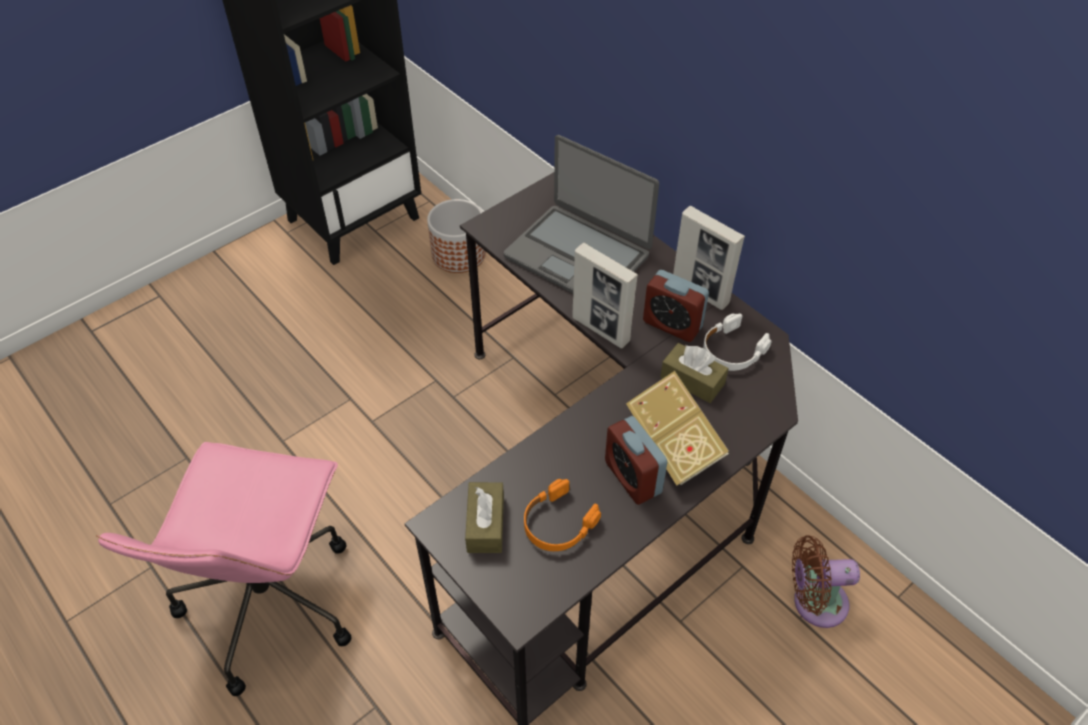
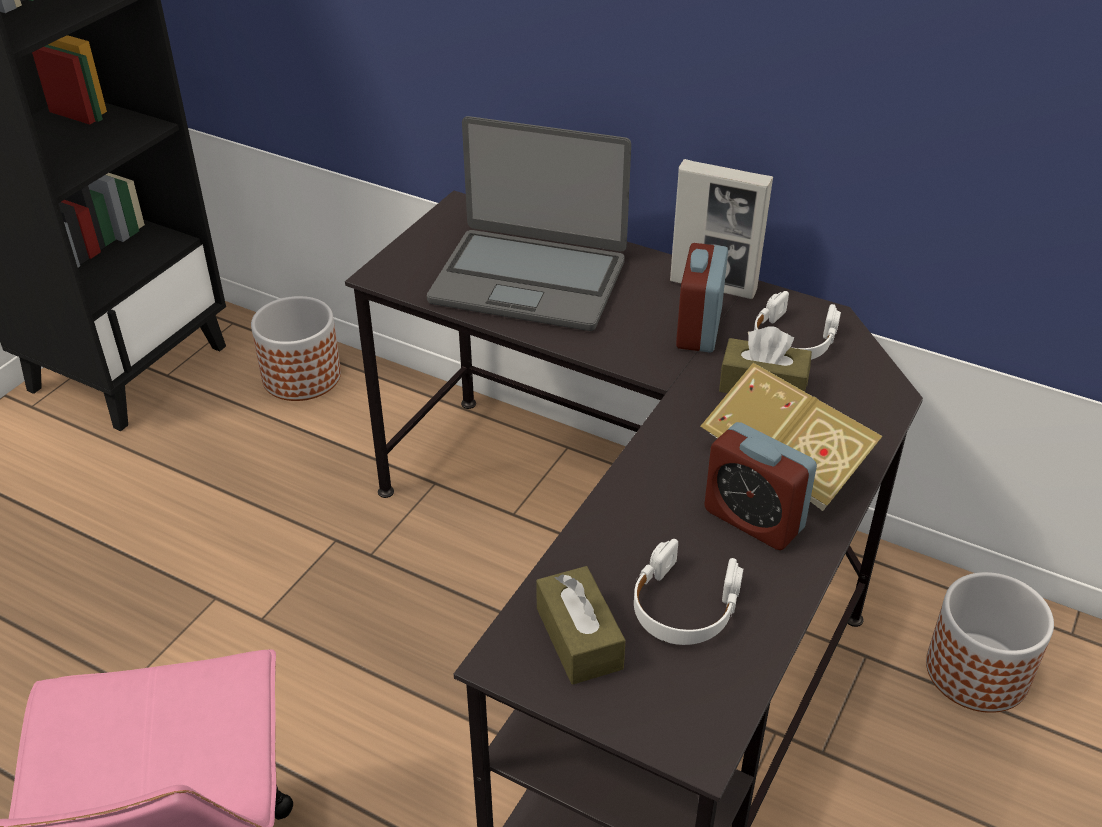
camera: 20 degrees left, 10 degrees down
(558, 523) = (683, 606): orange headphones -> white headphones
(601, 329) = (608, 356): picture frame -> none
(672, 324) = (699, 329): alarm clock -> alarm clock turned 90 degrees clockwise
(814, 602) = (977, 672): brown fan -> planter

